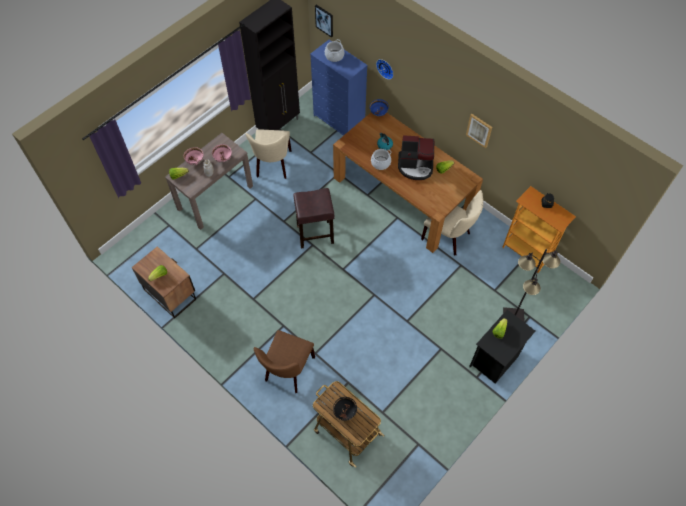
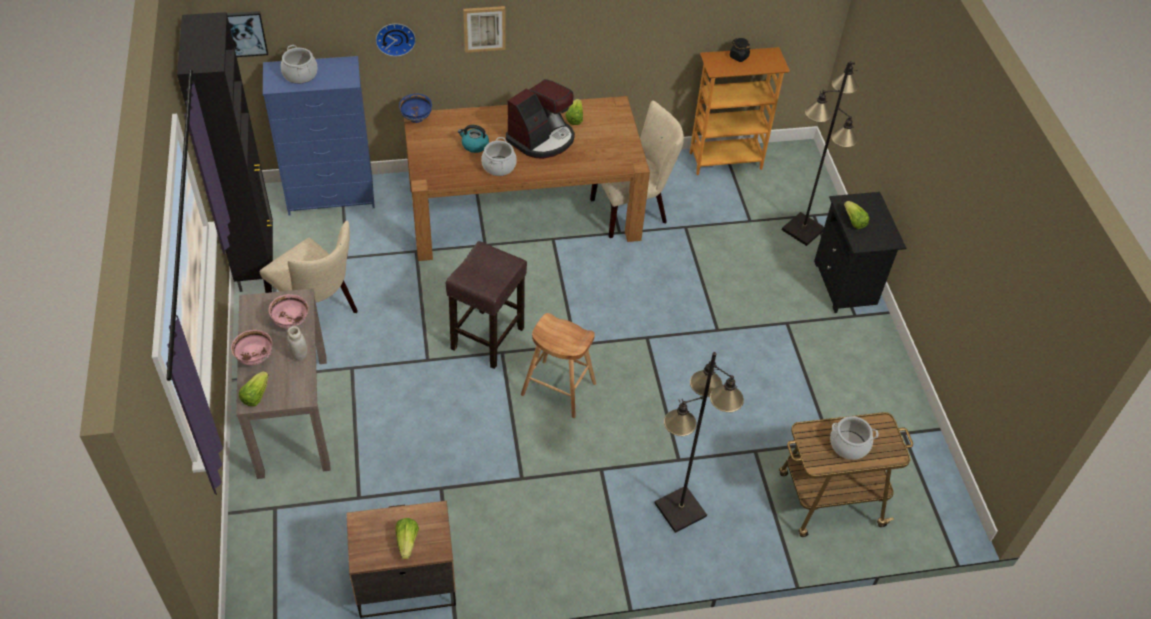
camera: 55 degrees left, 10 degrees down
(288, 371) = (680, 510): brown chair -> black floor lamp
(312, 280) = (558, 389): none -> brown stool
(345, 412) = (849, 445): black bowl -> cooking pot
(479, 130) = (594, 25): picture -> picture (484, 28)

